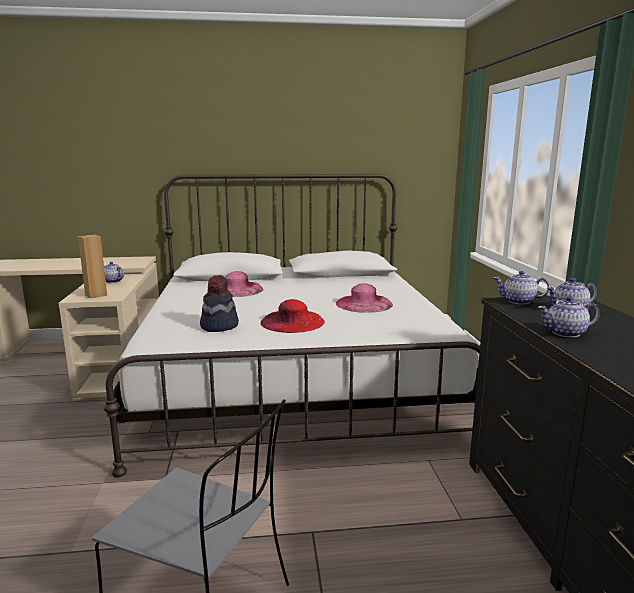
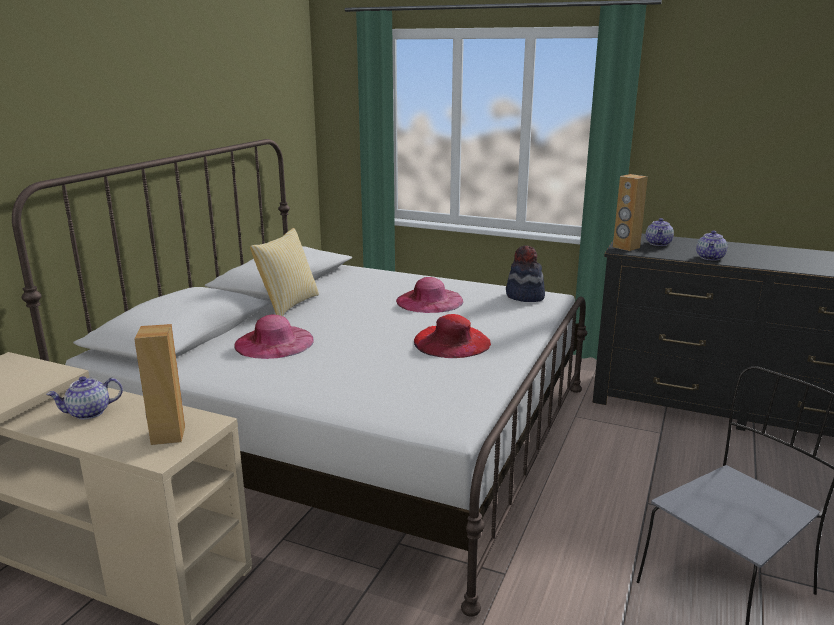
camera: 60 degrees left, 5 degrees up
(219, 326) = (422, 378): hat -> hat (524, 296)
(300, 280) = (287, 304): none -> pillow
(518, 301) = (626, 247): teapot -> brown speaker

